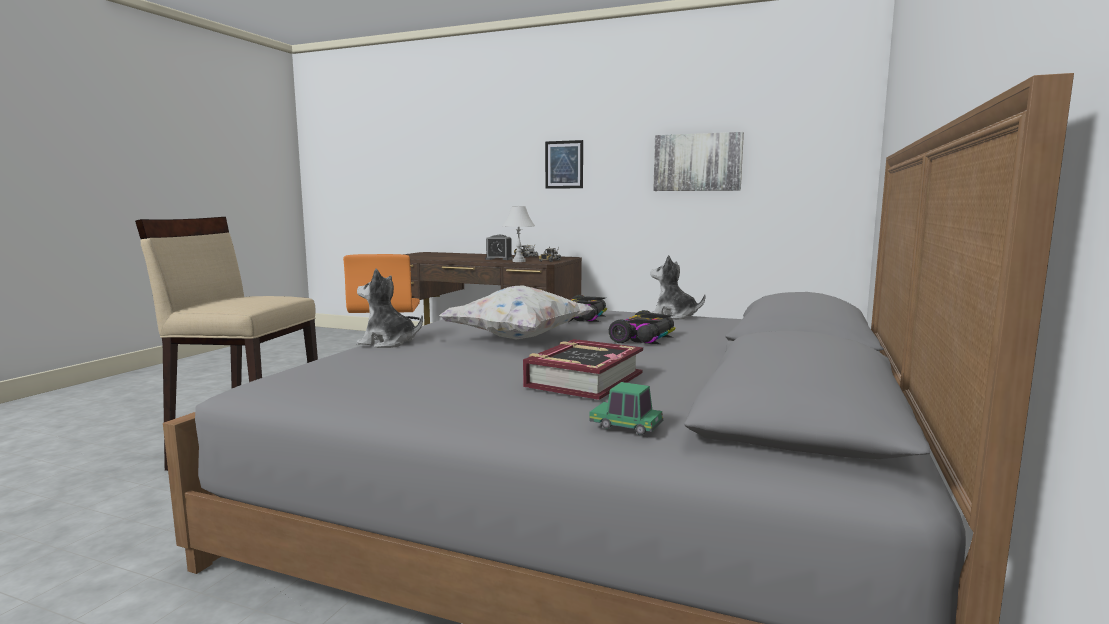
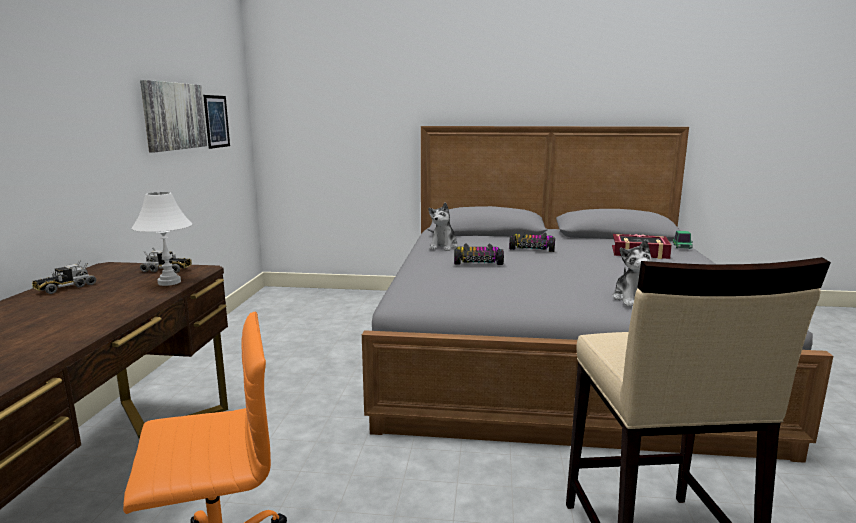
camera: 105 degrees left, 5 degrees up
(499, 259) = (110, 297): alarm clock -> none
(519, 338) = (571, 269): white pillow -> none
(564, 164) = (47, 116): picture -> picture (216, 121)

